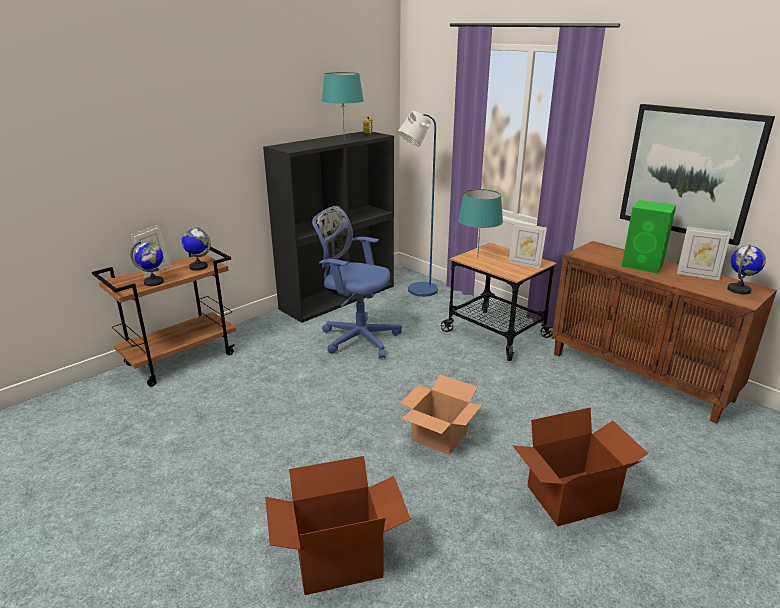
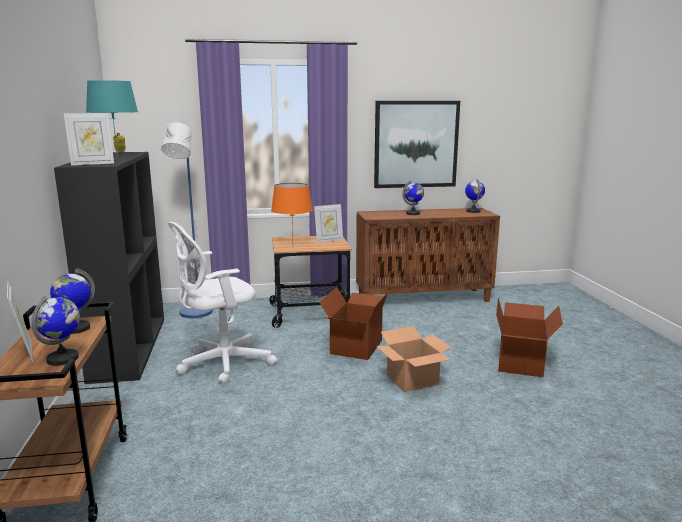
camera: 55 degrees left, 10 degrees down
(338, 558) = (520, 472): cardboard box -> cardboard box (355, 347)
(357, 338) = (221, 363): blue office chair -> white office chair
(477, 258) = (292, 246): turquoise table lamp -> orange table lamp
(643, 265) = (413, 213): green speaker -> globe
(697, 275) = (444, 211): picture frame -> picture frame (92, 164)

